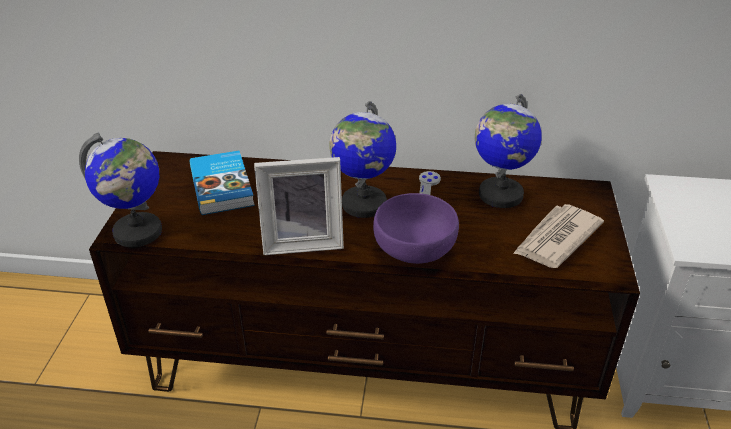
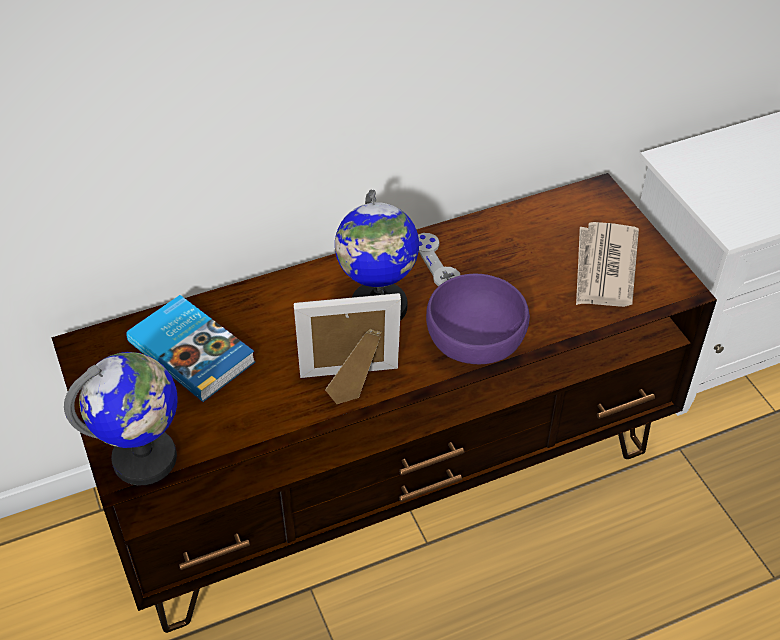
camera: 30 degrees left, 10 degrees up
(302, 241) = (350, 385): picture frame -> picture frame turned 150 degrees counterclockwise
(500, 195) = (513, 235): globe -> none

